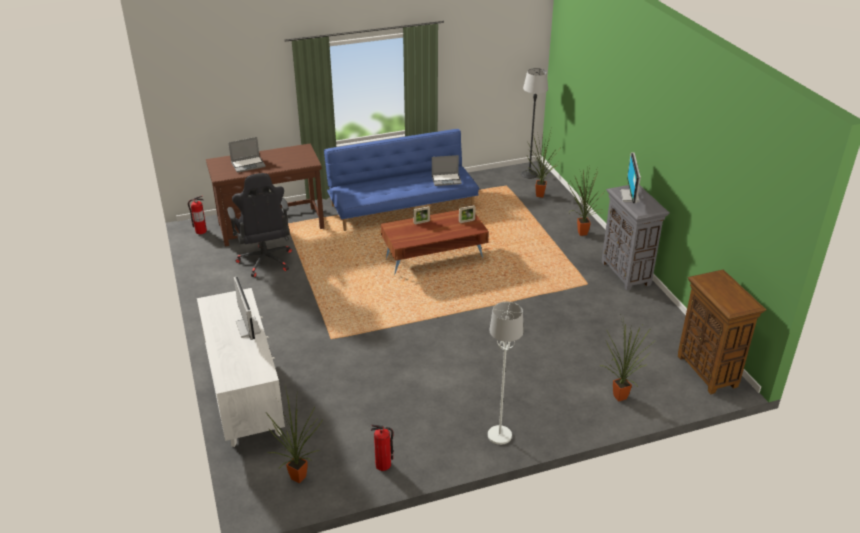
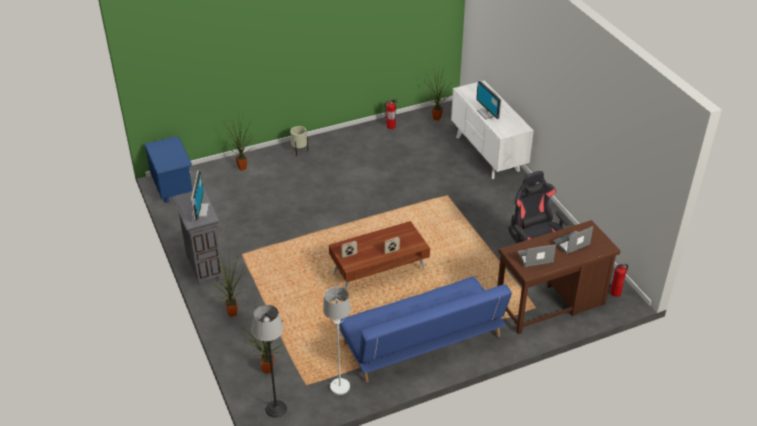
camera: 175 degrees right, 5 degrees up
(446, 180) = (374, 320): laptop -> laptop (535, 258)
(499, 435) = (323, 143): white floor lamp -> white floor lamp (340, 387)
(536, 421) = (300, 152): none -> beige planter
(708, 372) = (174, 187): brown cabinet -> blue nightstand

